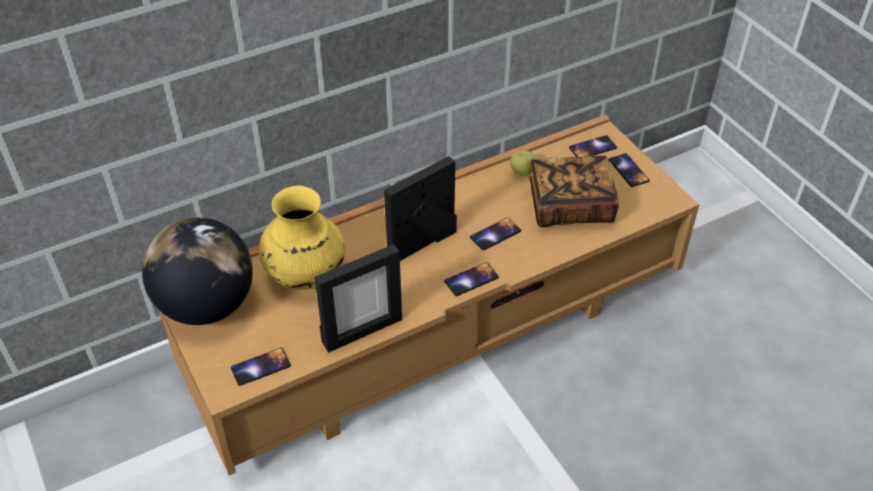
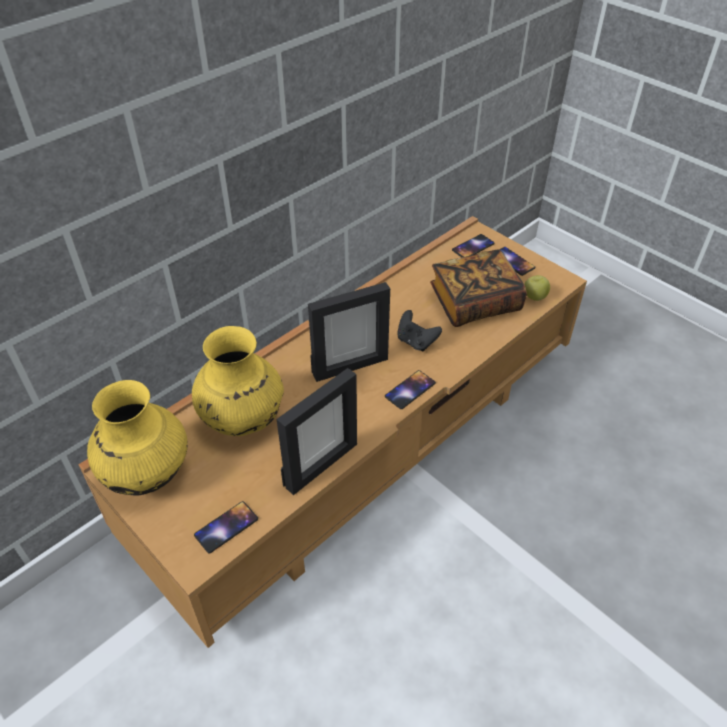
camera: 15 degrees left, 0 degrees up
(207, 306) = (147, 473): globe -> yellow vase
(422, 245) = (350, 366): picture frame -> picture frame turned 150 degrees counterclockwise
(495, 234) = (416, 342): phone -> black game controller
(522, 172) = (418, 279): apple -> apple (534, 297)

